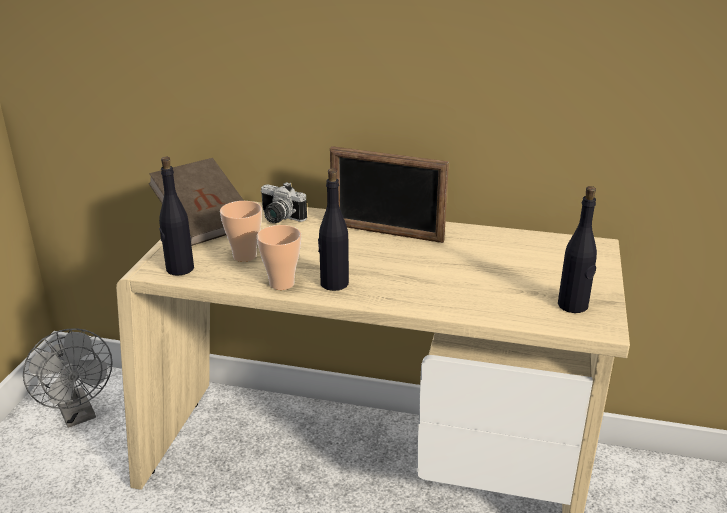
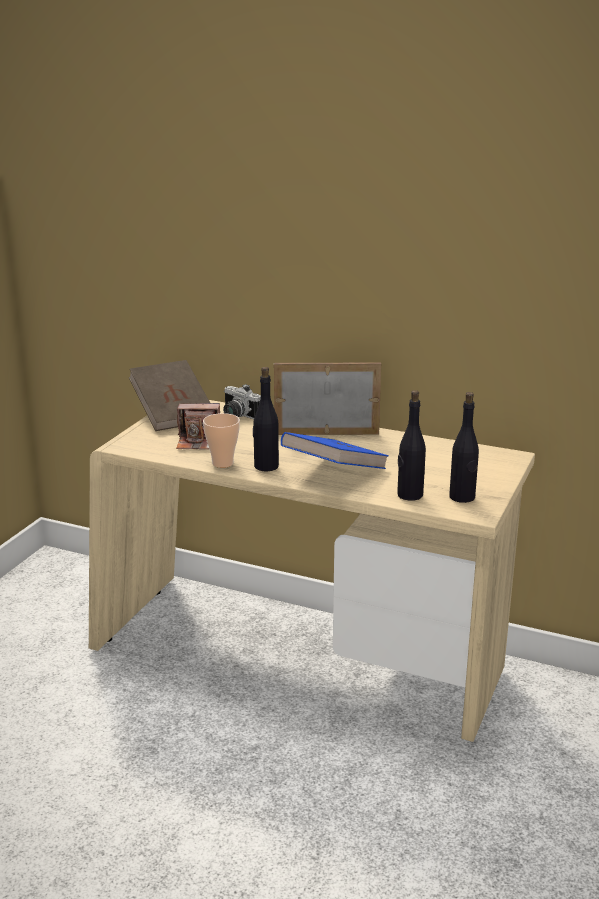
camera: 10 degrees right, 5 degrees down
(79, 414) = (53, 590): grey fan -> none
(179, 269) = (142, 447): black bottle -> black bottle (409, 495)
(244, 256) = (198, 441): cup -> camera
(386, 233) = (326, 433): picture frame -> picture frame turned 150 degrees clockwise
(416, 285) = (334, 473): none -> blue book

